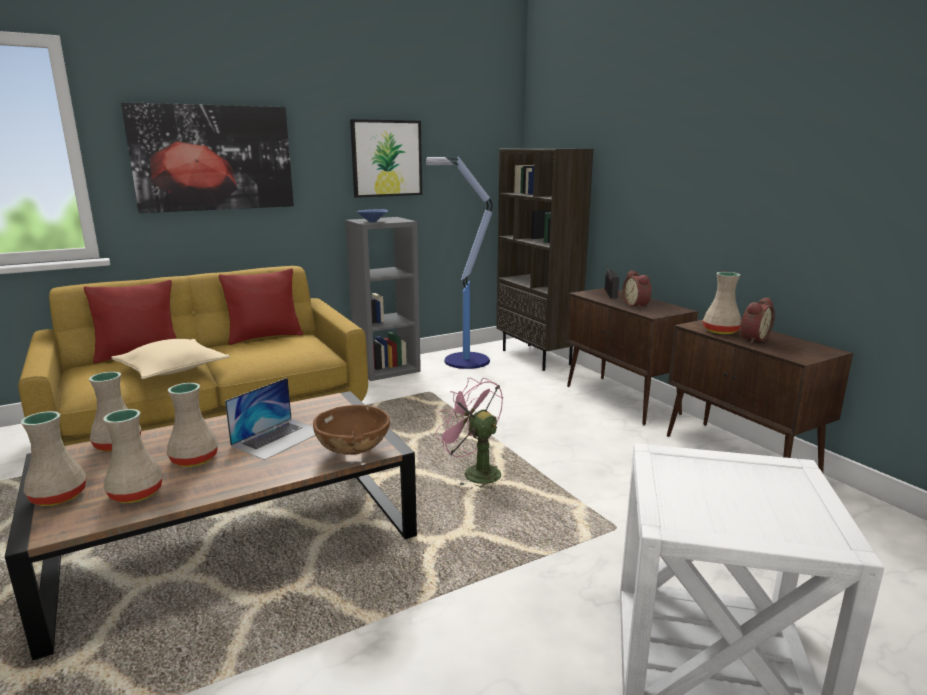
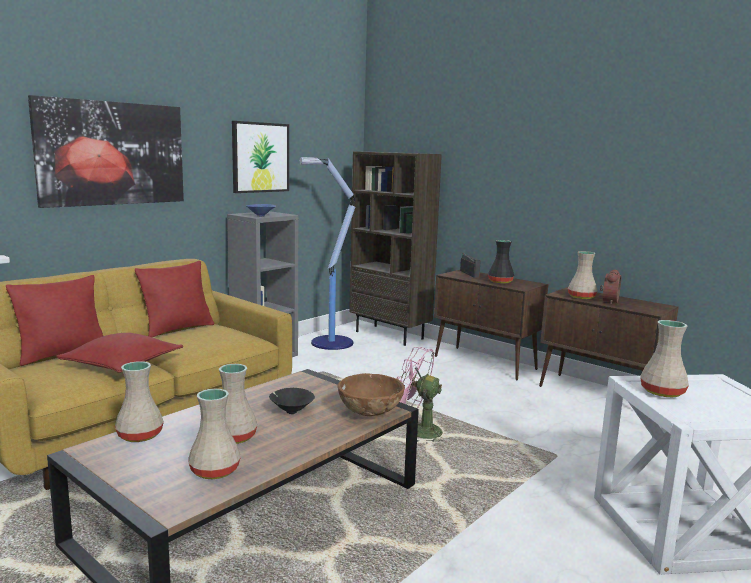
camera: 20 degrees left, 5 degrees down
(59, 496) = (138, 483): beige vase -> beige vase (661, 392)
(172, 369) = (122, 364): beige pillow -> red pillow
(278, 438) = (291, 411): laptop -> black bowl
(637, 305) = (501, 282): alarm clock -> black vase

